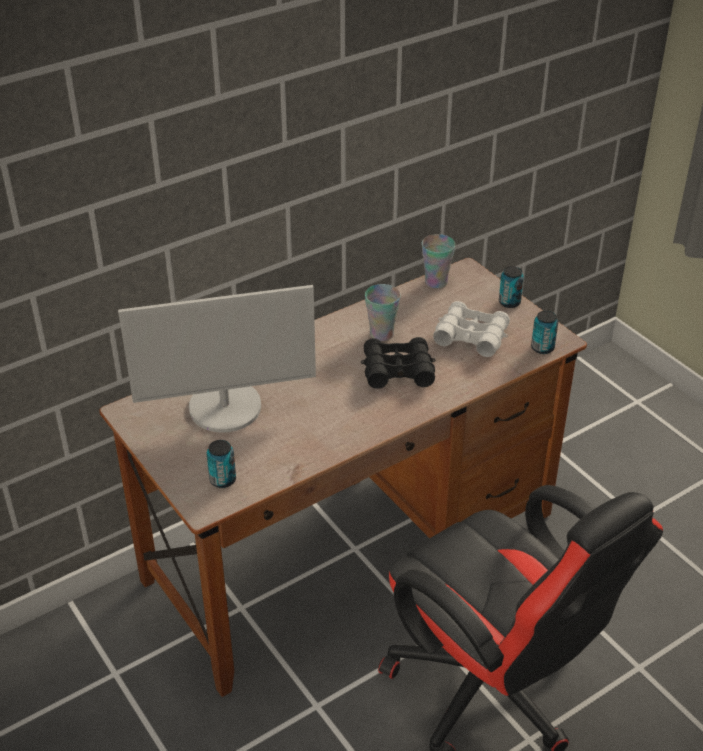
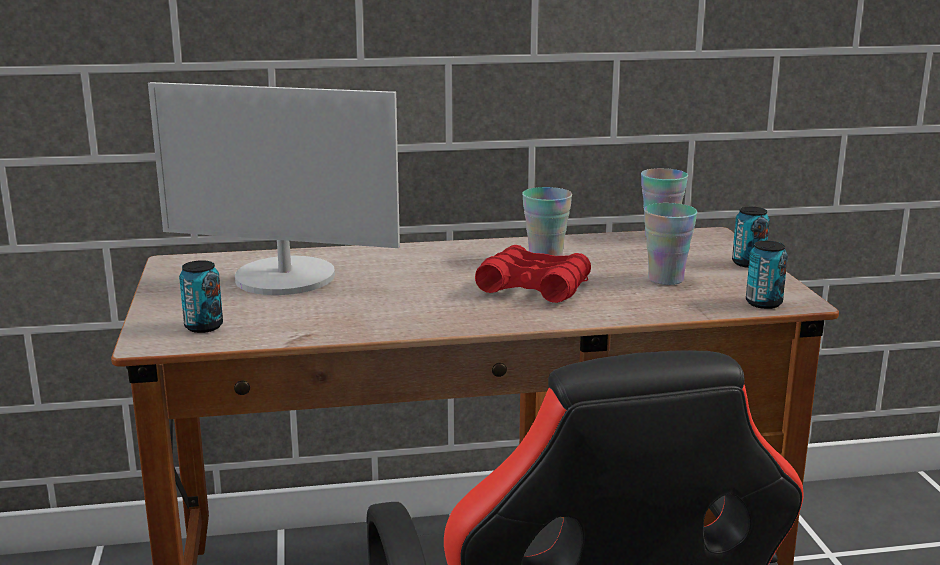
camera: 25 degrees right, 20 degrees down
(397, 370) = (534, 287): black binoculars -> red binoculars
(471, 336) = (665, 279): white binoculars -> cup

